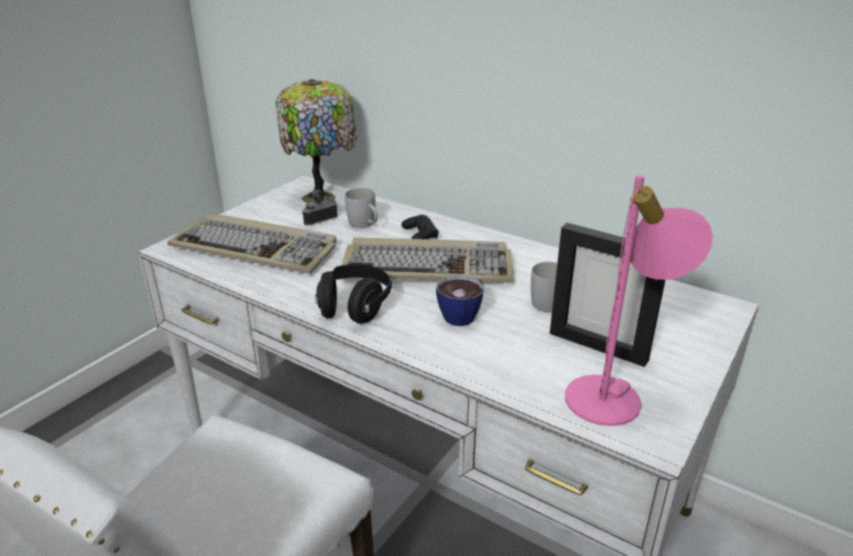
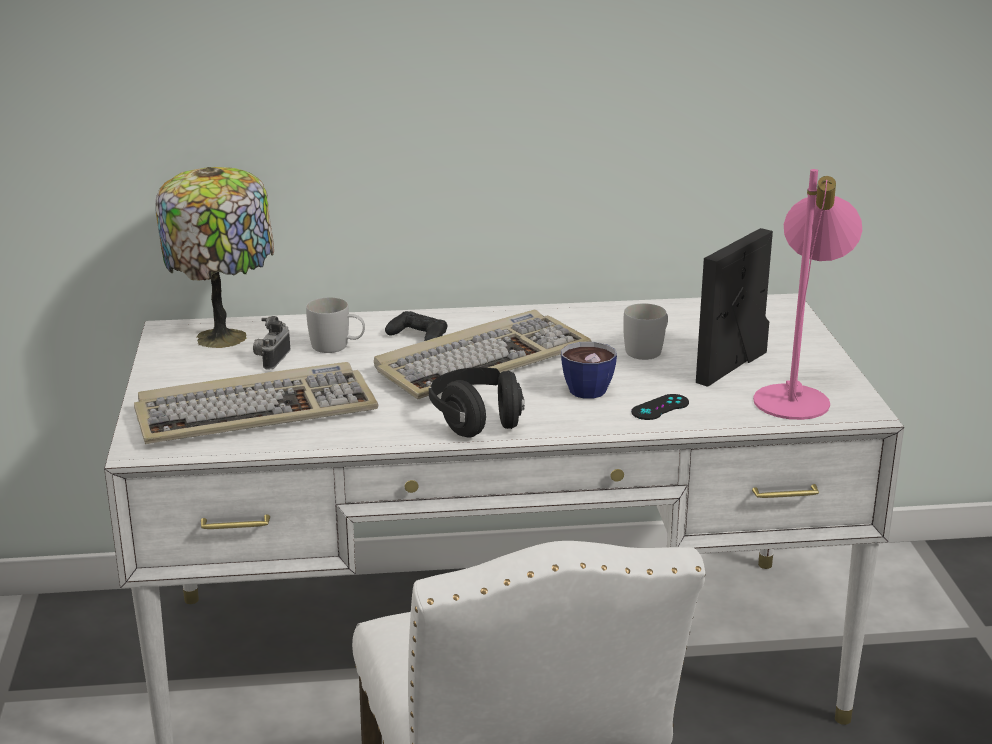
camera: 40 degrees left, 5 degrees down
(488, 354) = (660, 407): none -> black game controller
(598, 345) = (731, 367): picture frame -> picture frame turned 135 degrees clockwise

